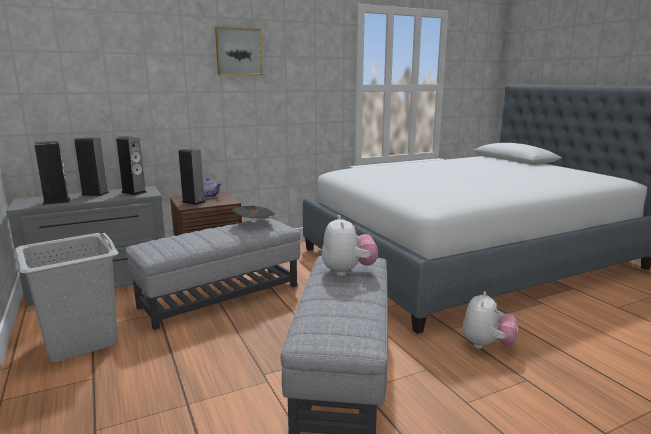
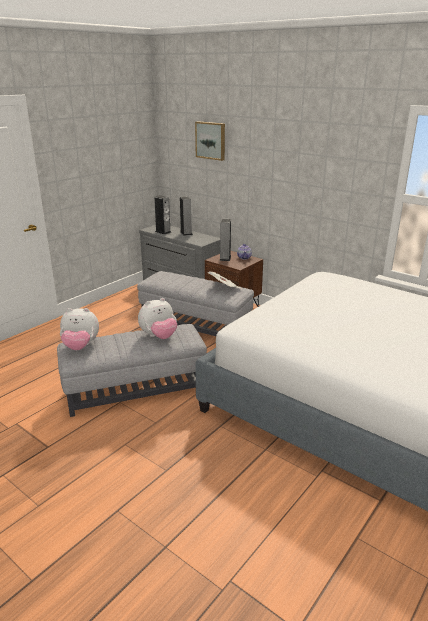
camera: 65 degrees right, 10 degrees up
(80, 341) = (119, 309): grey laundry basket -> none
(134, 192) = (199, 239): speaker -> none
(238, 52) = (286, 149): picture -> picture (211, 140)
(486, 345) = (205, 446): plush toy -> plush toy (80, 346)

